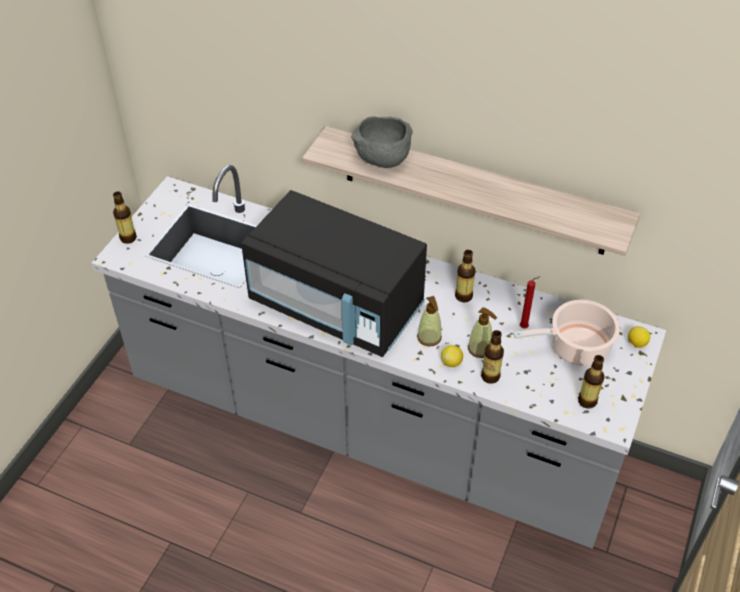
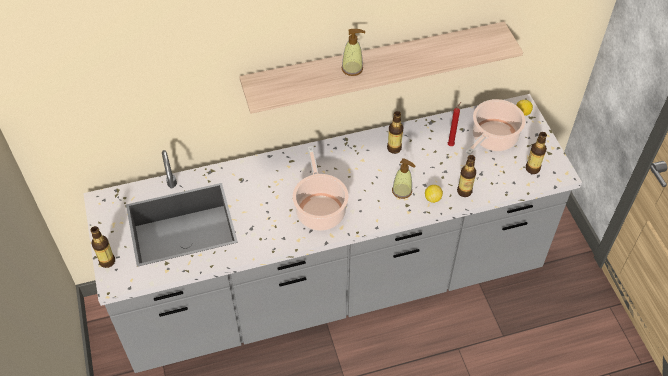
camera: 40 degrees left, 5 degrees up
(336, 306) = (320, 209): black microwave -> cooking pot
(381, 160) = (309, 79): grey bowl -> none
(480, 349) = (440, 177): soap dispenser -> soap dispenser (352, 68)

